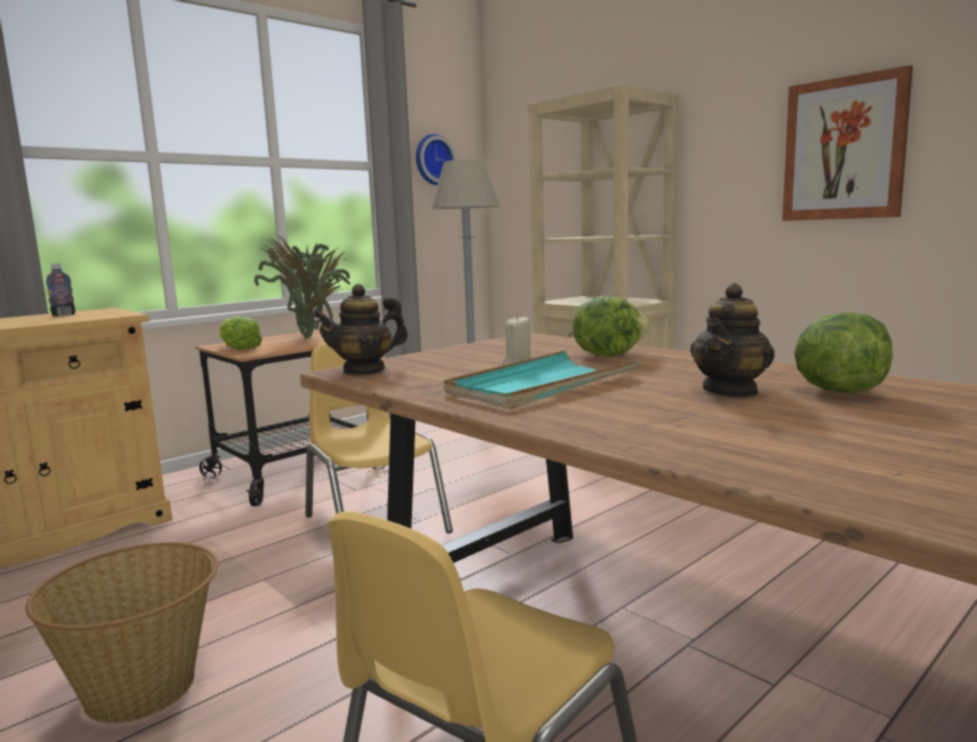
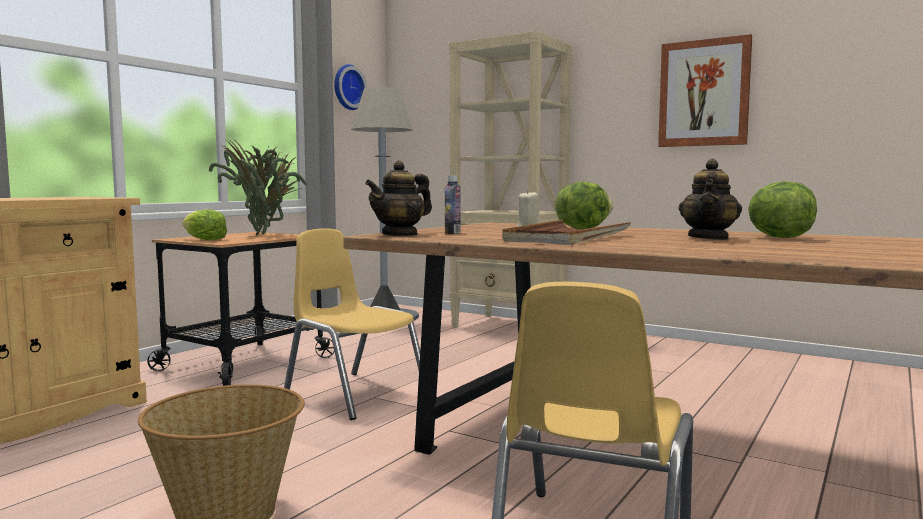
camera: 15 degrees left, 5 degrees down
(63, 315) = (43, 197): bottle -> bottle (452, 233)
(541, 385) = (567, 238): turquoise tray -> brown tray

